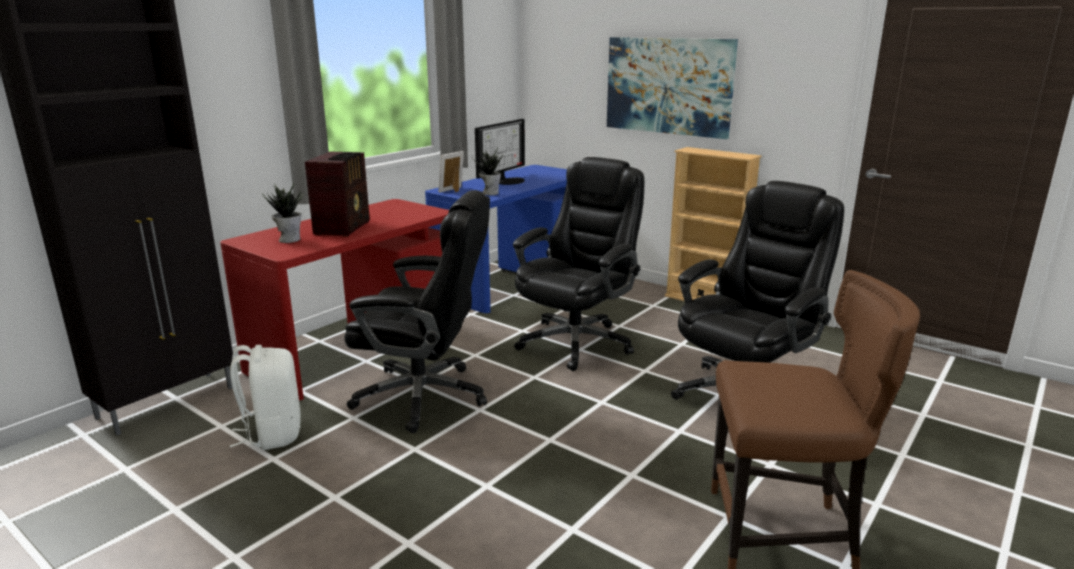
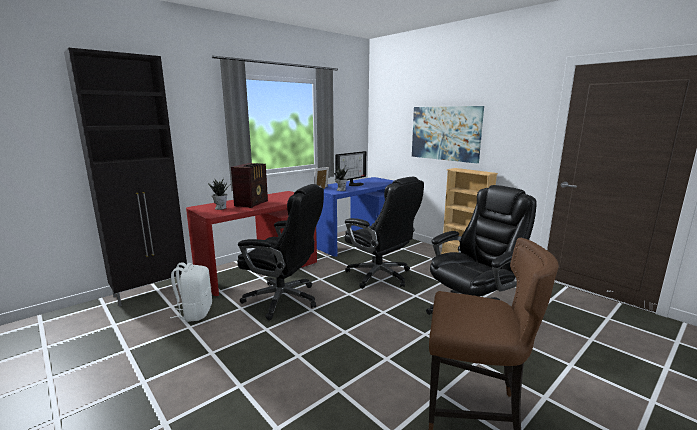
camera: 10 degrees right, 5 degrees down
(577, 342) = (380, 276): black office chair -> black office chair turned 90 degrees clockwise

